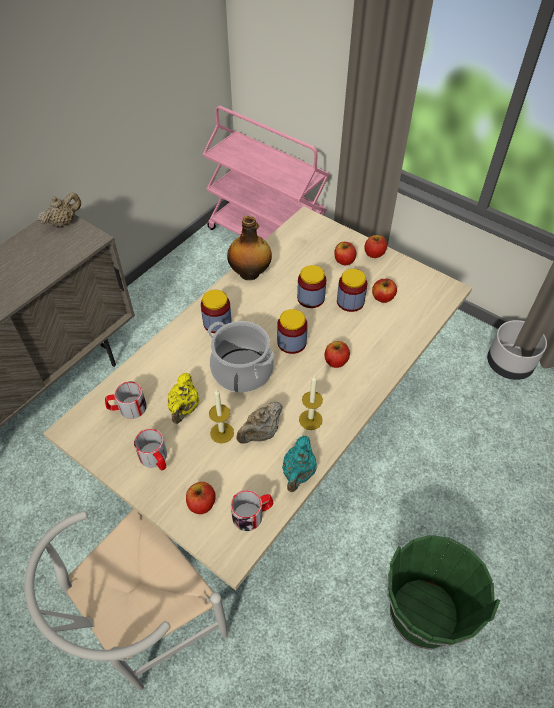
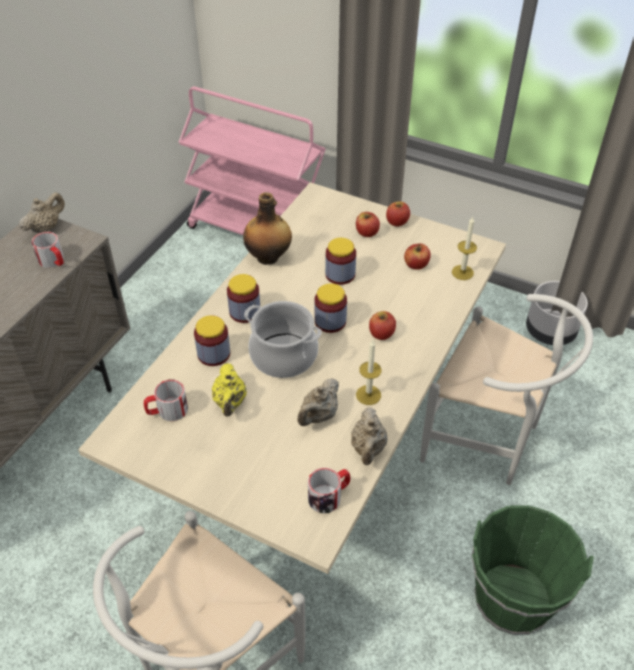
camera: 10 degrees left, 5 degrees down
(155, 459) = (211, 457): mug -> mug (53, 261)
(201, 503) = (272, 493): apple -> none
(222, 433) = (277, 421): candle -> candle (462, 272)
(298, 473) = (368, 449): turquoise teapot -> beige teapot
(350, 301) = (383, 273): jar -> jar (214, 354)
(432, 460) = (489, 441): none -> white chair

